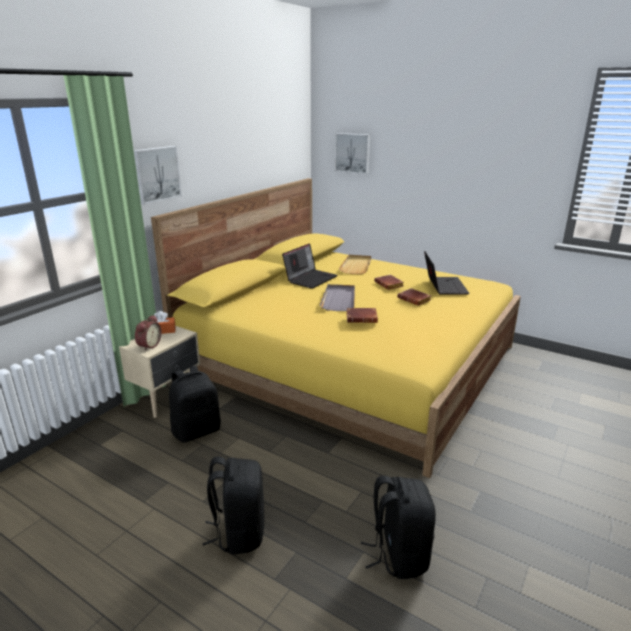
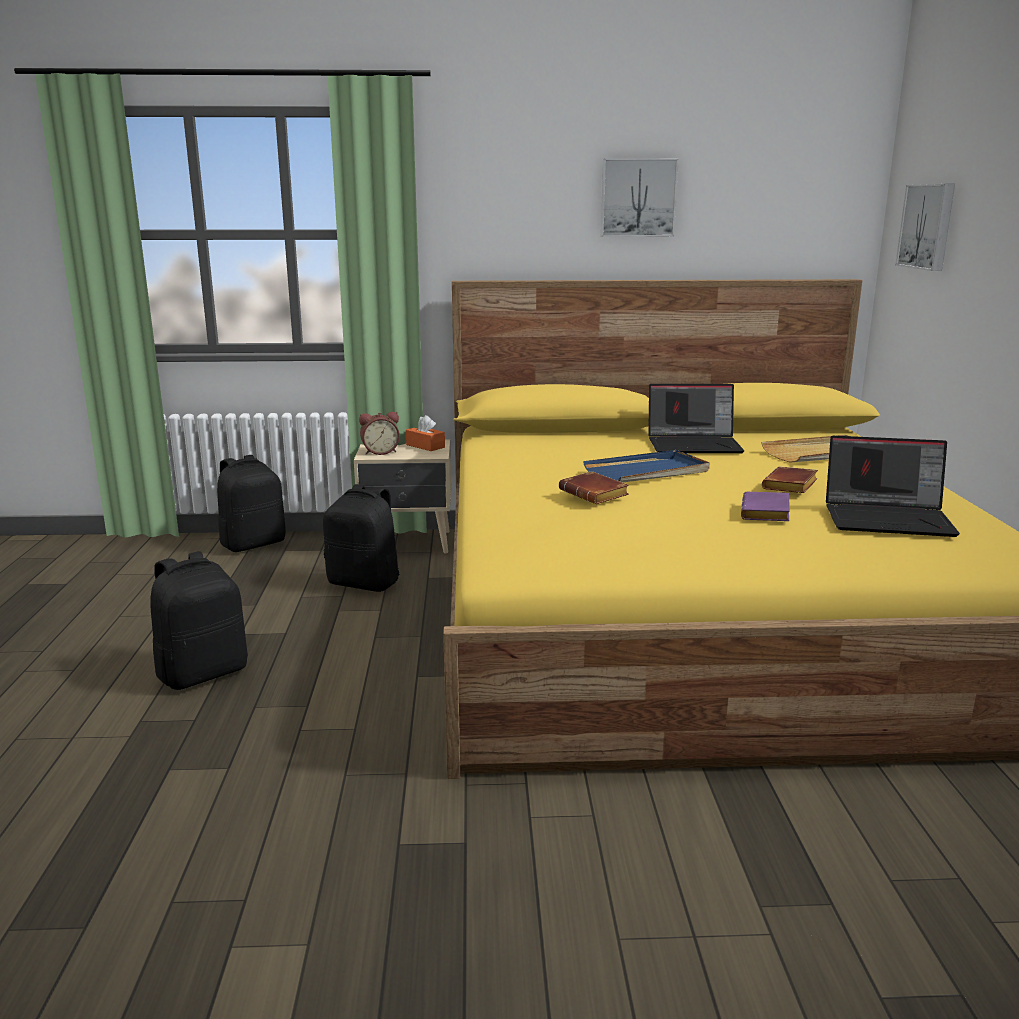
camera: 55 degrees right, 5 degrees down
(156, 174) = (474, 220): picture -> picture (638, 198)
(339, 299) = (647, 472): grey tray -> blue tray
(398, 554) = (242, 798): black backpack -> black backpack (253, 543)
(415, 300) = (767, 513): brown book -> purple book
(443, 286) = (889, 519): laptop -> laptop turned 45 degrees clockwise

